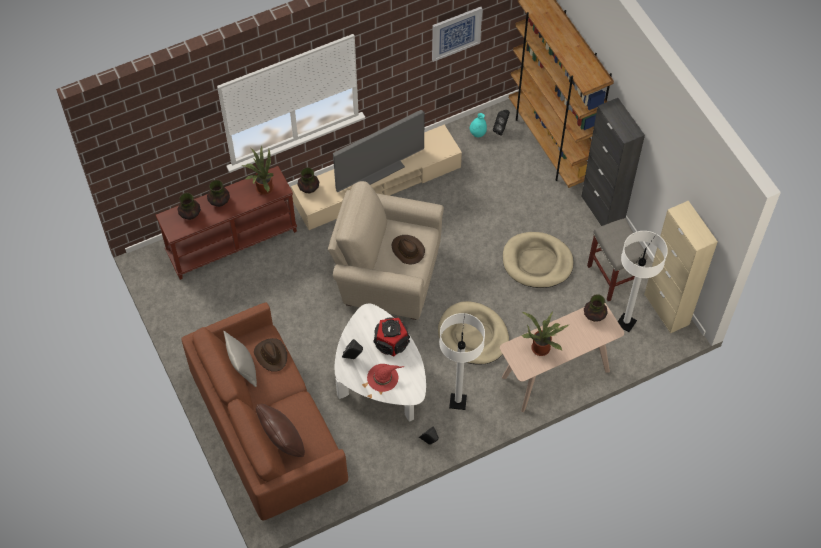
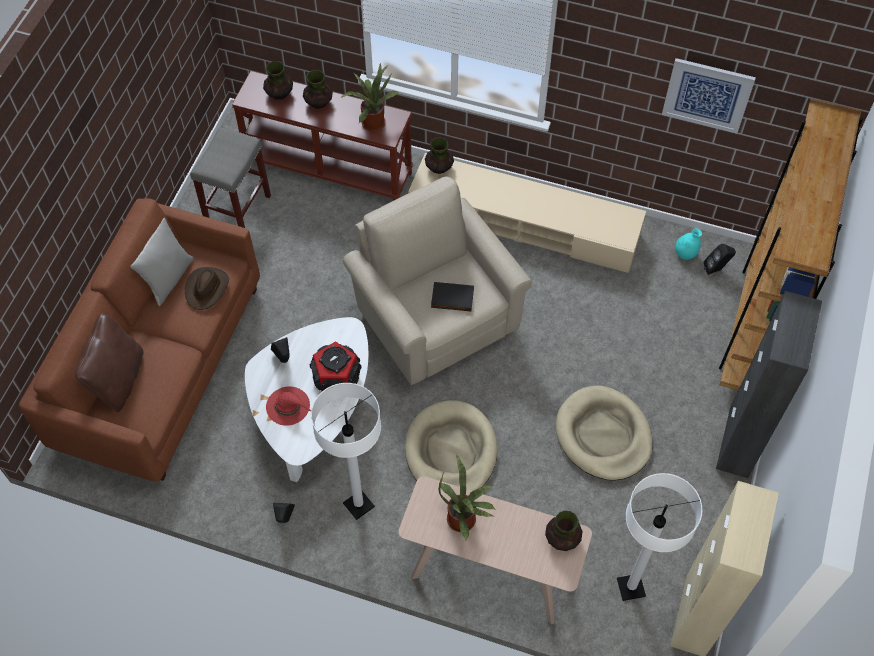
camera: 45 degrees right, 0 degrees up
(378, 169) = (527, 201): television -> none
(407, 250) = (452, 299): brown hat -> black book
(613, 278) = (670, 525): grey stool -> grey stool (238, 212)

